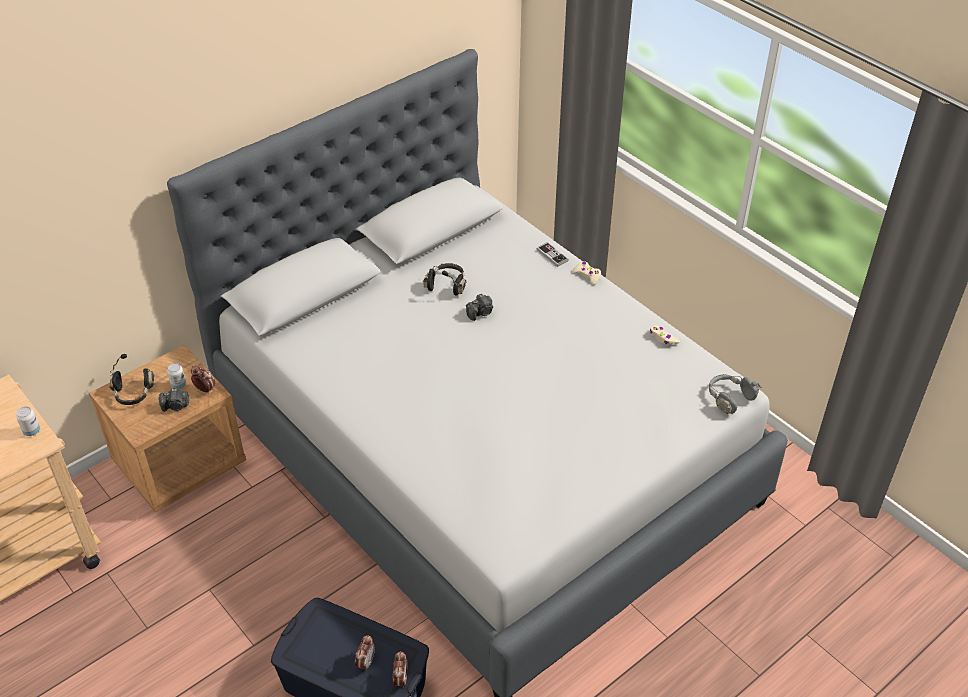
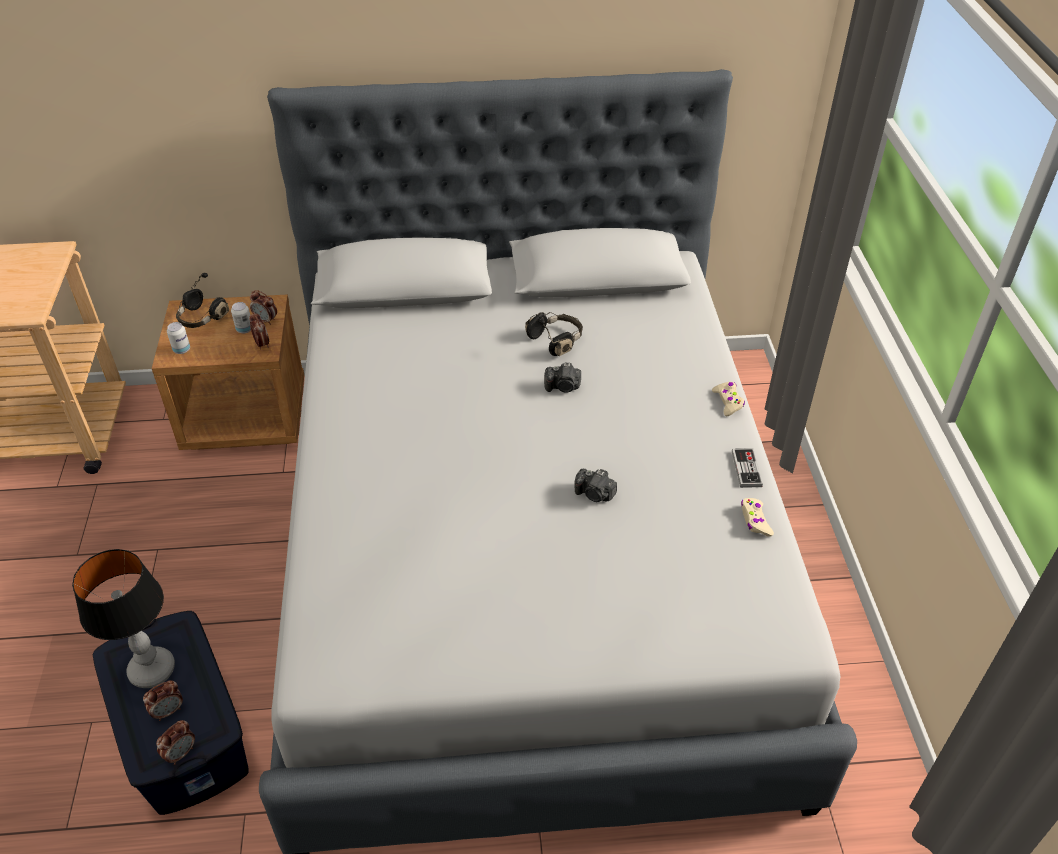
camera: 35 degrees right, 0 degrees up
(32, 431) = (33, 298): can -> can (182, 350)
(176, 406) = (222, 347): camera -> camera (595, 494)
(189, 371) = (266, 320): none -> alarm clock
(328, 646) = (153, 670): none -> table lamp
(552, 255) = (706, 361): game controller -> game controller (746, 469)
(729, 398) = (776, 643): grey headphones -> none

